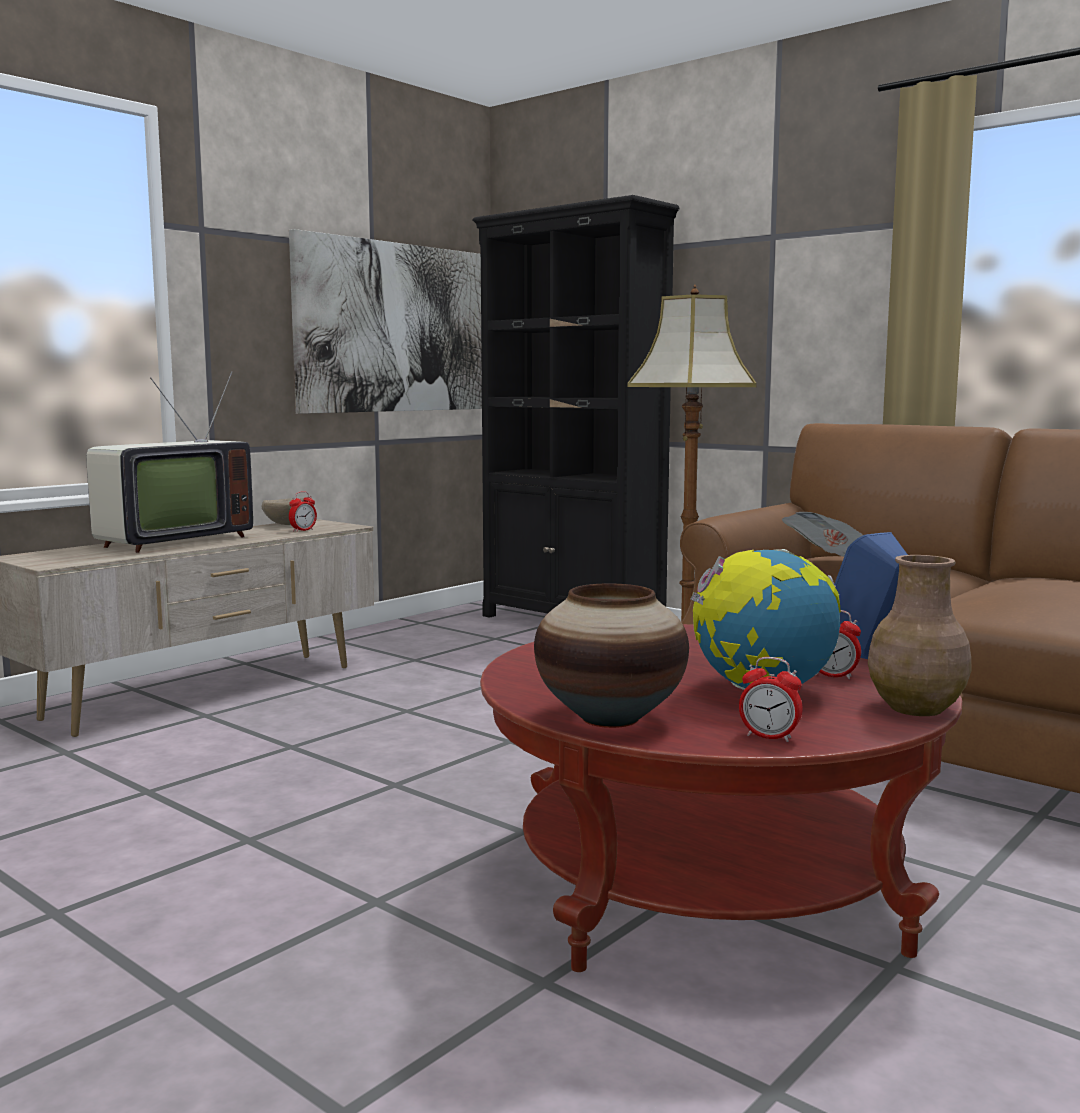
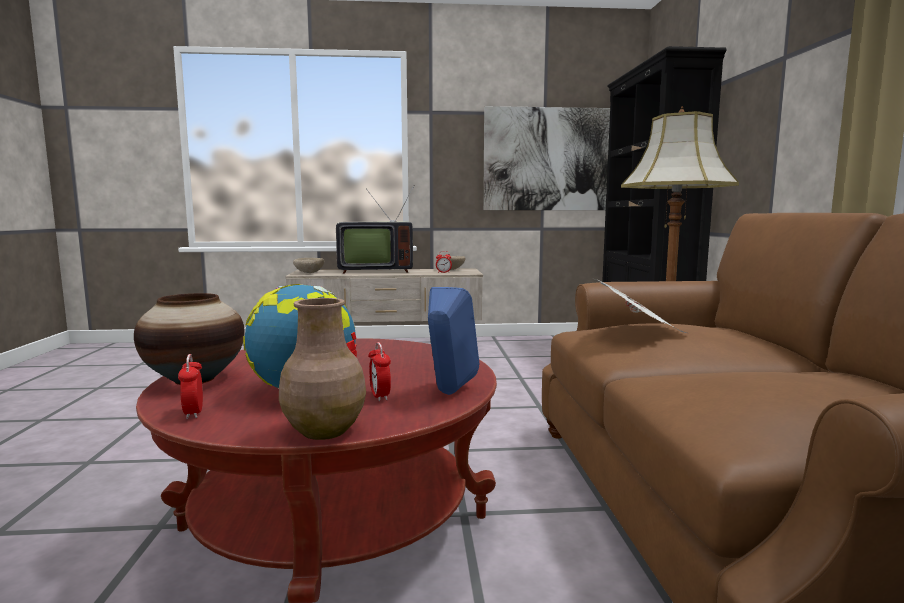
camera: 45 degrees right, 0 degrees up
(56, 559) = (308, 273): none -> beige bowl

